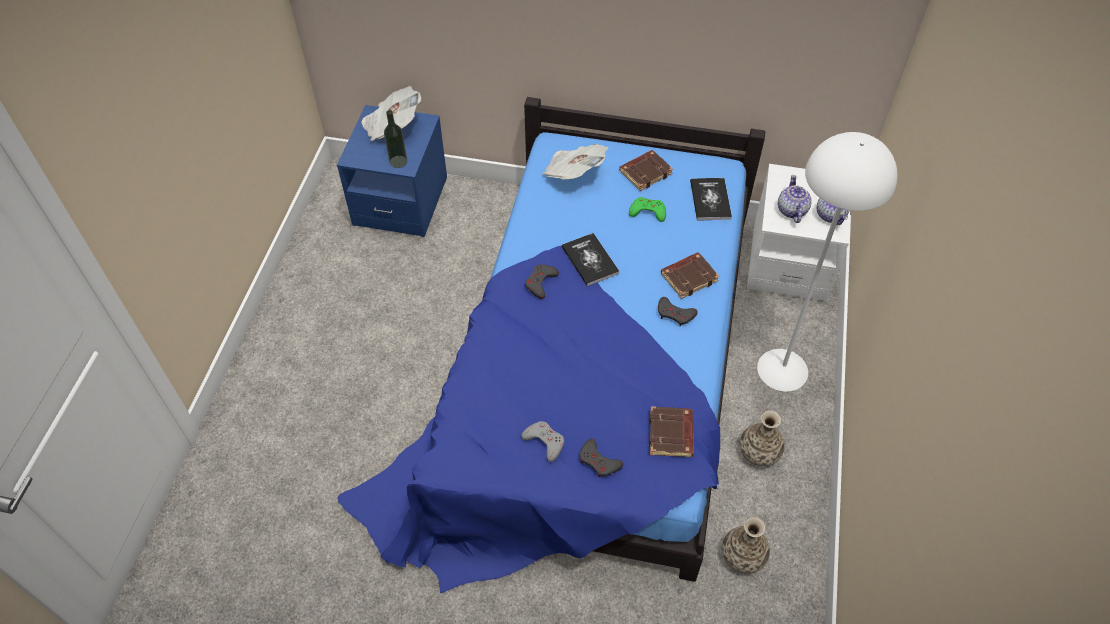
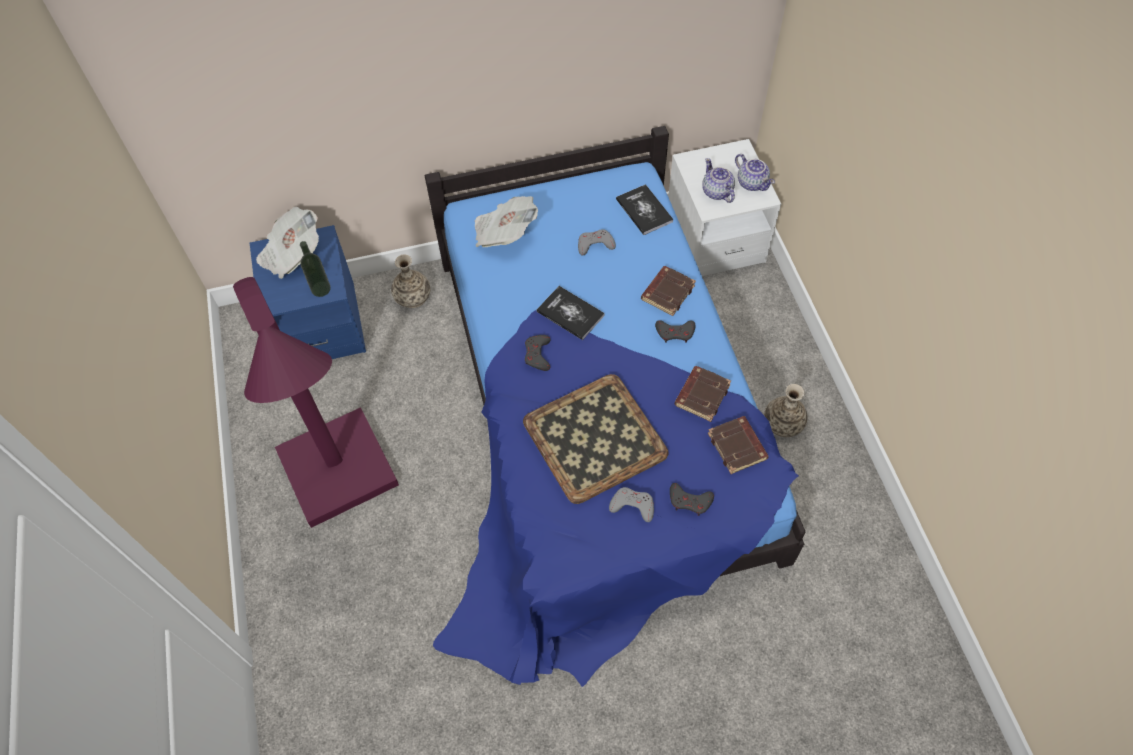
camera: 25 degrees left, 5 degrees up
(346, 335) = (345, 484): none -> purple floor lamp
(547, 370) = (595, 436): none -> tray
(645, 172) = (571, 206): brown book -> brown book (701, 395)
(647, 212) = (595, 244): green game controller -> grey game controller
(743, 556) = (819, 522): vase -> vase (413, 297)
(782, 370) = (761, 340): white floor lamp -> none

